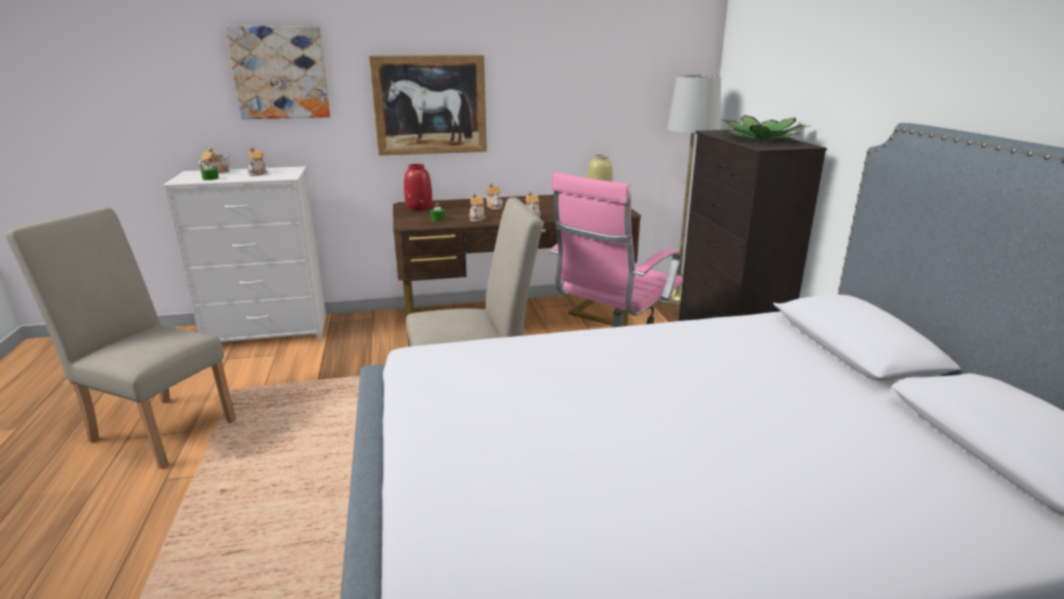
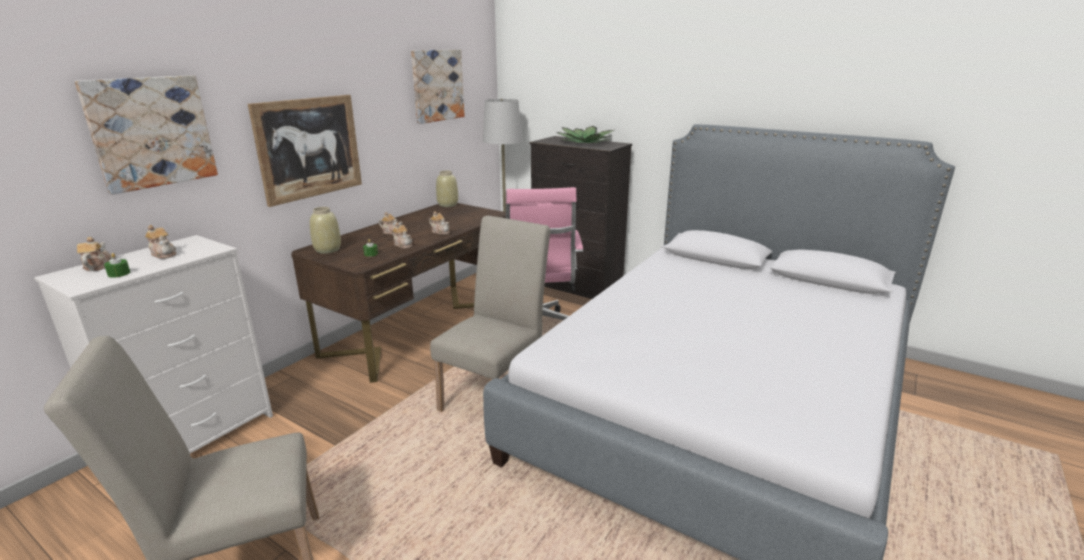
camera: 45 degrees left, 0 degrees up
(419, 207) = (327, 250): red vase -> beige vase
(613, 53) = (437, 85): none -> picture

